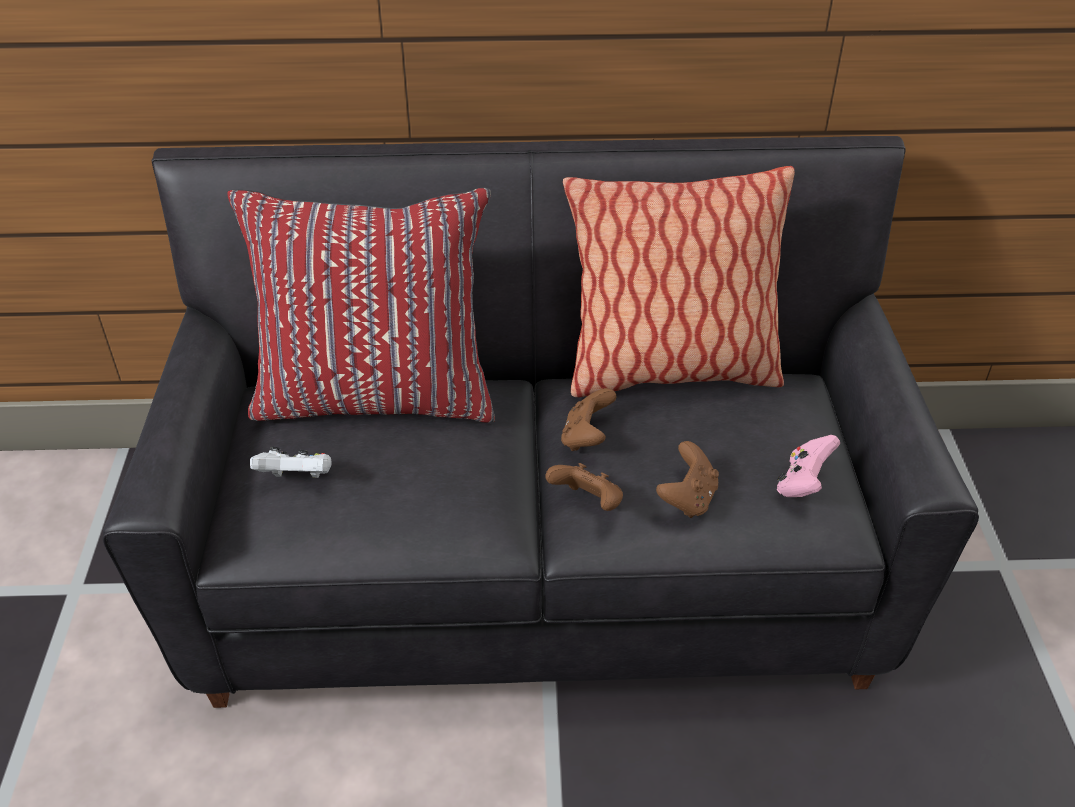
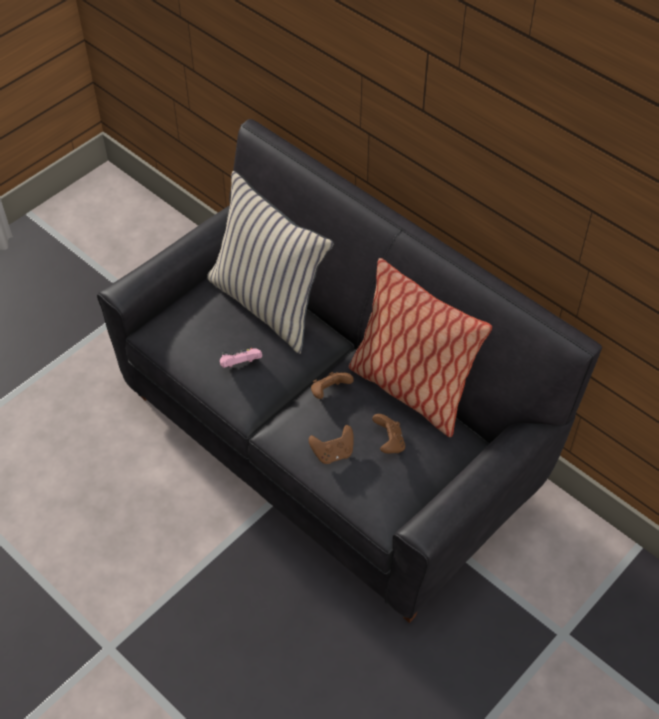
camera: 45 degrees right, 10 degrees up
(297, 478) = (196, 320): white game controller -> none
(376, 394) = (269, 303): red pillow -> beige pillow
(588, 503) = (291, 421): brown game controller -> brown game controller (389, 443)
(803, 483) = (391, 487): pink game controller -> pink game controller (240, 365)

